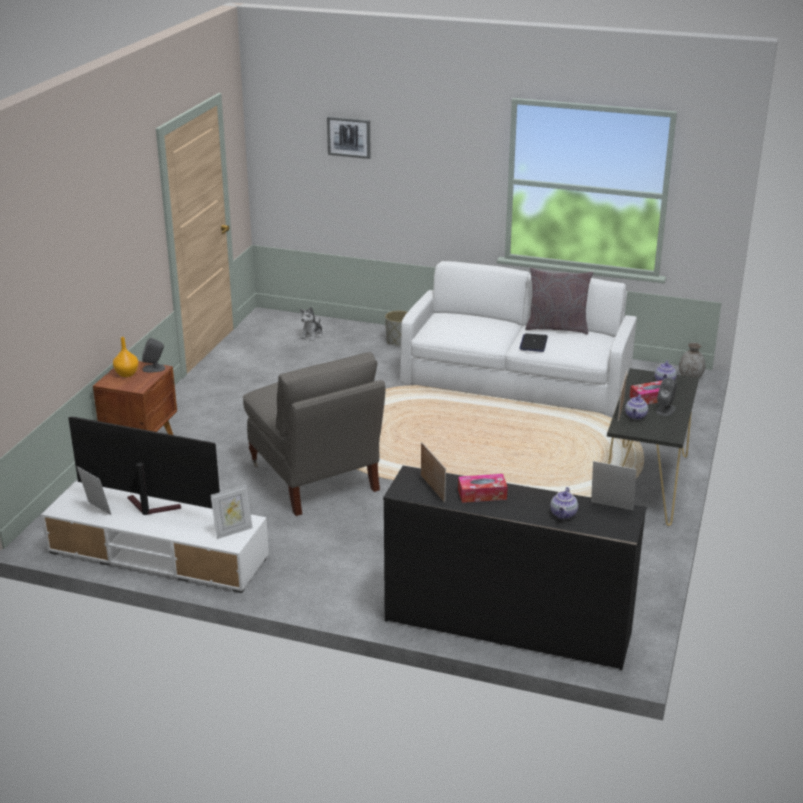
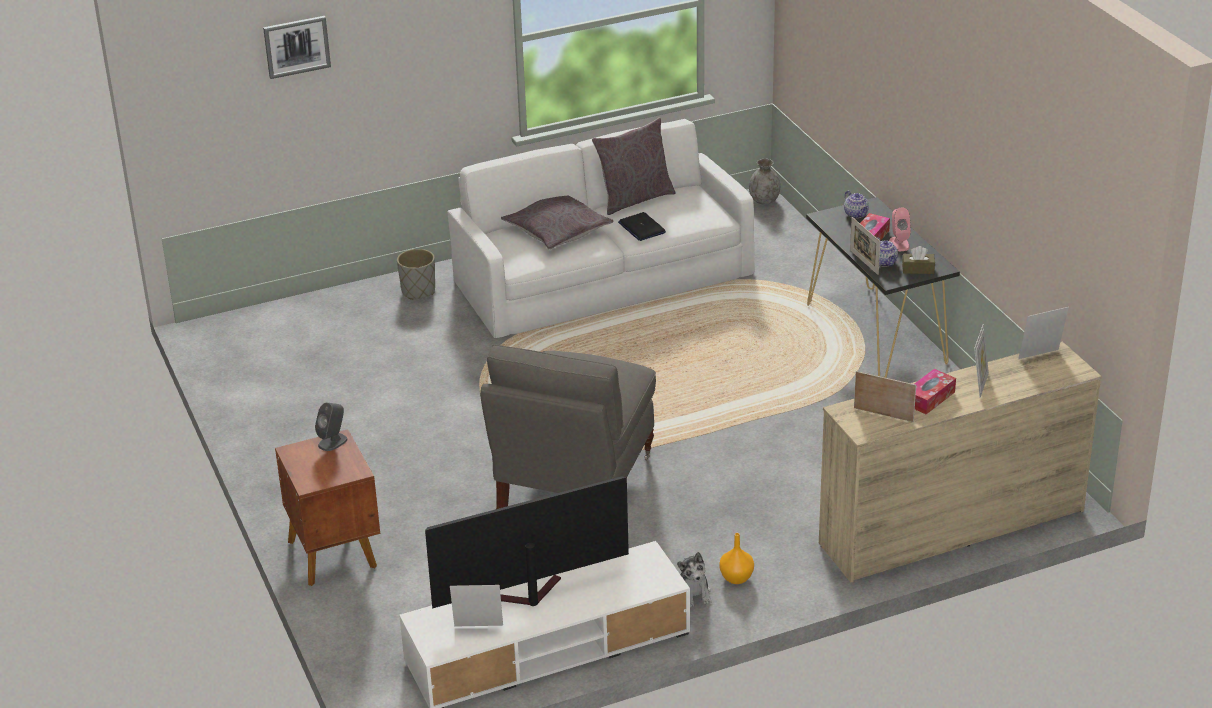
camera: 40 degrees left, 5 degrees up
(127, 374) = (313, 463): orange vase -> orange vase (736, 577)
(233, 531) = (649, 571): picture frame -> picture frame (979, 384)
(312, 335) = (308, 328): plush toy -> plush toy (693, 593)
(315, 478) = (574, 486): grey armchair -> grey armchair turned 90 degrees clockwise
(480, 325) = (557, 230): none -> grey pillow
(506, 626) = (950, 527): black dresser -> beige dresser
(563, 514) = (1016, 381): teapot -> none
(653, 430) = (918, 269): none -> brown tissue box
(665, 410) = (899, 244): grey speaker -> pink speaker

